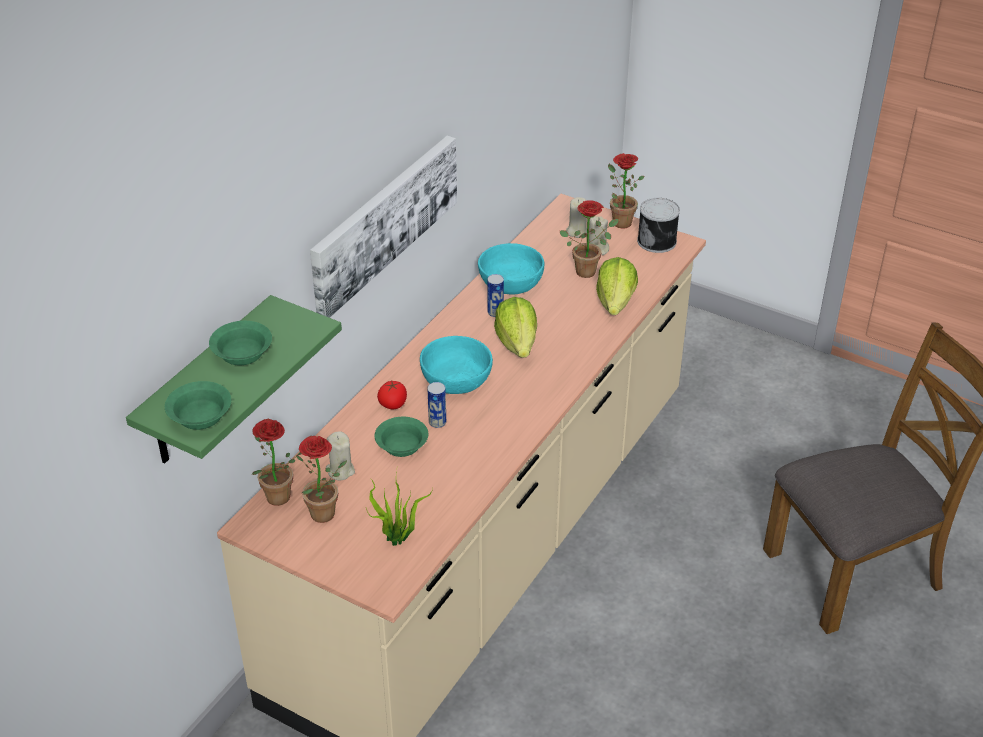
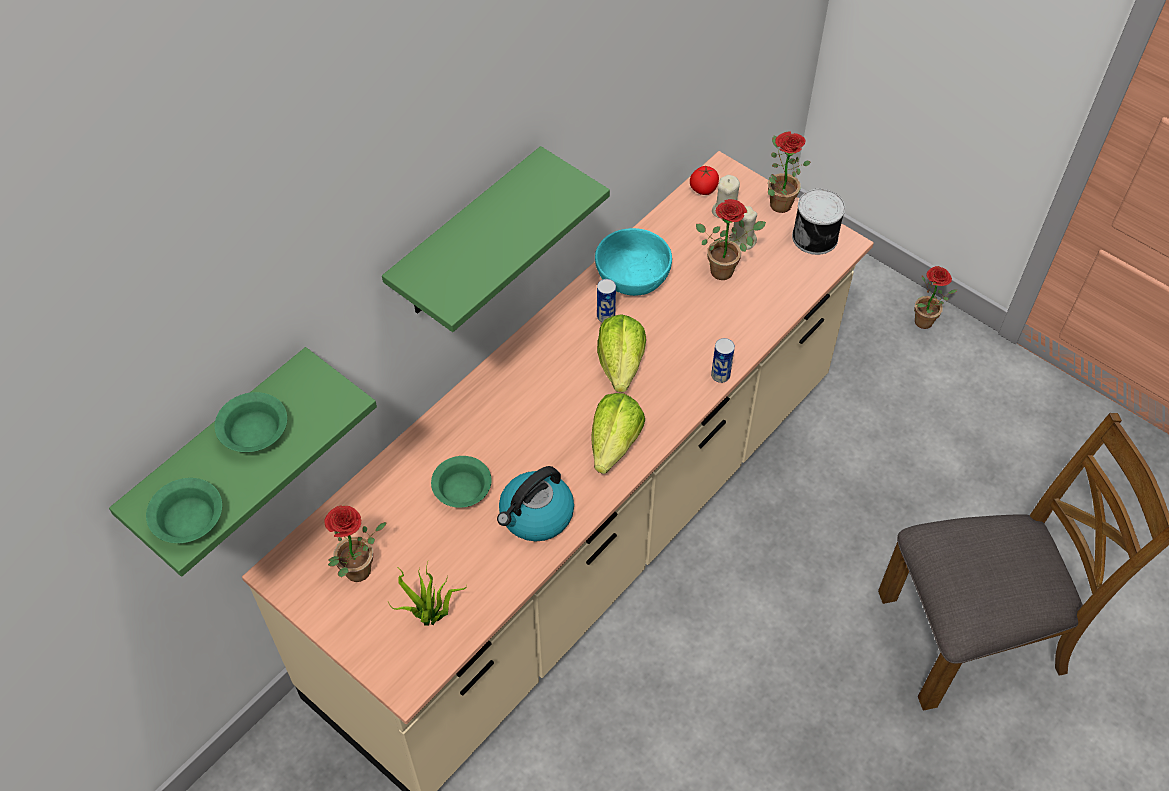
camera: 10 degrees right, 15 degrees up
(279, 501) = (315, 545): potted plant -> potted plant (924, 325)
(340, 470) = (389, 514): beige candle -> none
(384, 222) = (467, 237): picture -> green shelf
(393, 404) = (464, 430): tomato -> tomato (703, 189)
(437, 422) = (508, 463): can -> can (720, 375)
(456, 379) = (541, 406): turquoise bowl -> none
(471, 456) = (536, 516): none -> kettle
(615, 303) = (746, 321): lettuce -> lettuce (614, 444)

